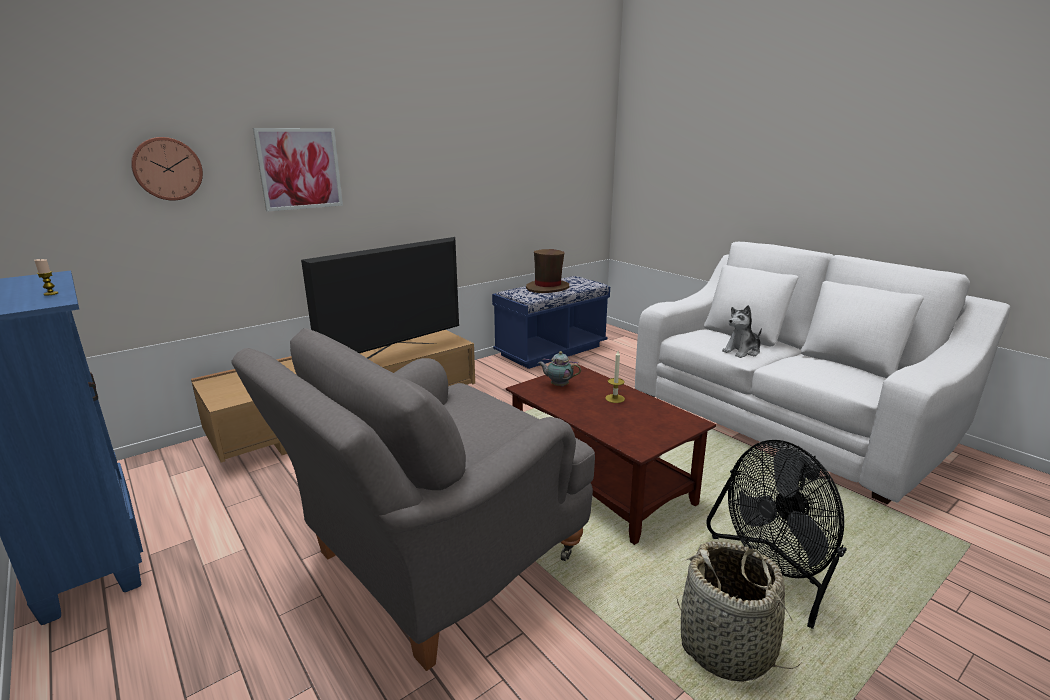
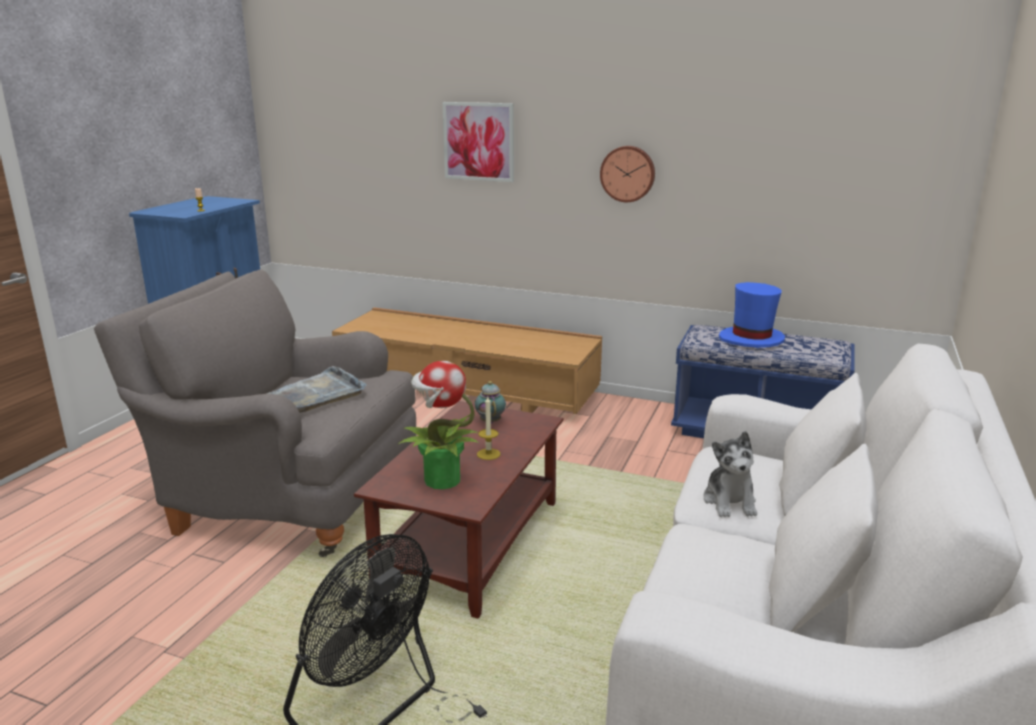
camera: 60 degrees right, 0 degrees up
(167, 169) = (381, 133): wall clock -> wall clock (628, 173)
(394, 355) = (500, 346): television -> none
(478, 422) = (318, 393): none -> grey tray
(548, 288) = (751, 339): brown hat -> blue hat
(644, 423) = (441, 480): none -> potted plant
(727, 647) = (247, 676): basket -> none
(742, 351) = (730, 501): plush toy -> plush toy turned 120 degrees counterclockwise

